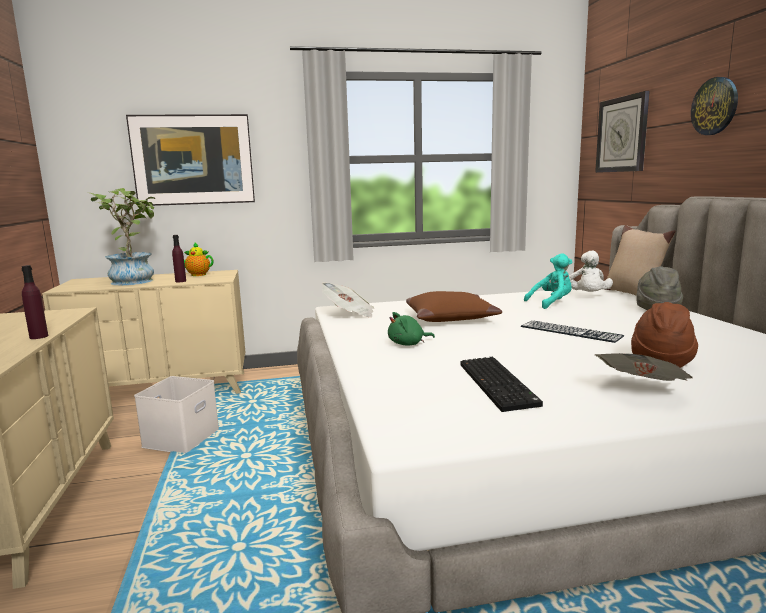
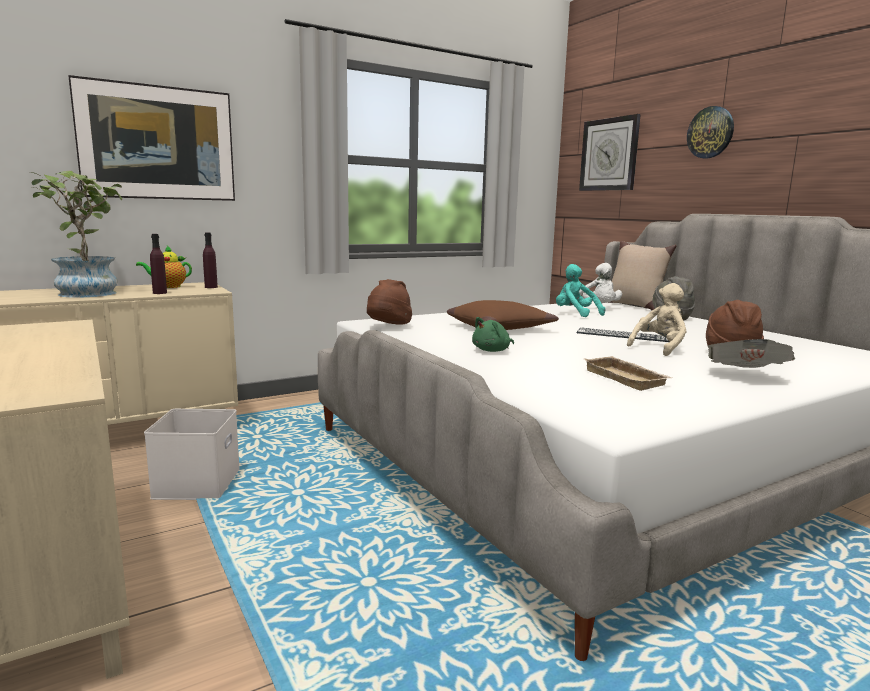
camera: 20 degrees left, 0 degrees up
(39, 336) = (74, 350): purple bottle -> purple bottle (211, 287)
(349, 314) = (388, 327): newspaper -> brown hat
(499, 384) = (627, 378): keyboard -> beige tray
(551, 303) = (575, 314): turquoise plush toy -> turquoise plush toy turned 90 degrees counterclockwise
(588, 348) = (659, 347): none -> beige plush toy

